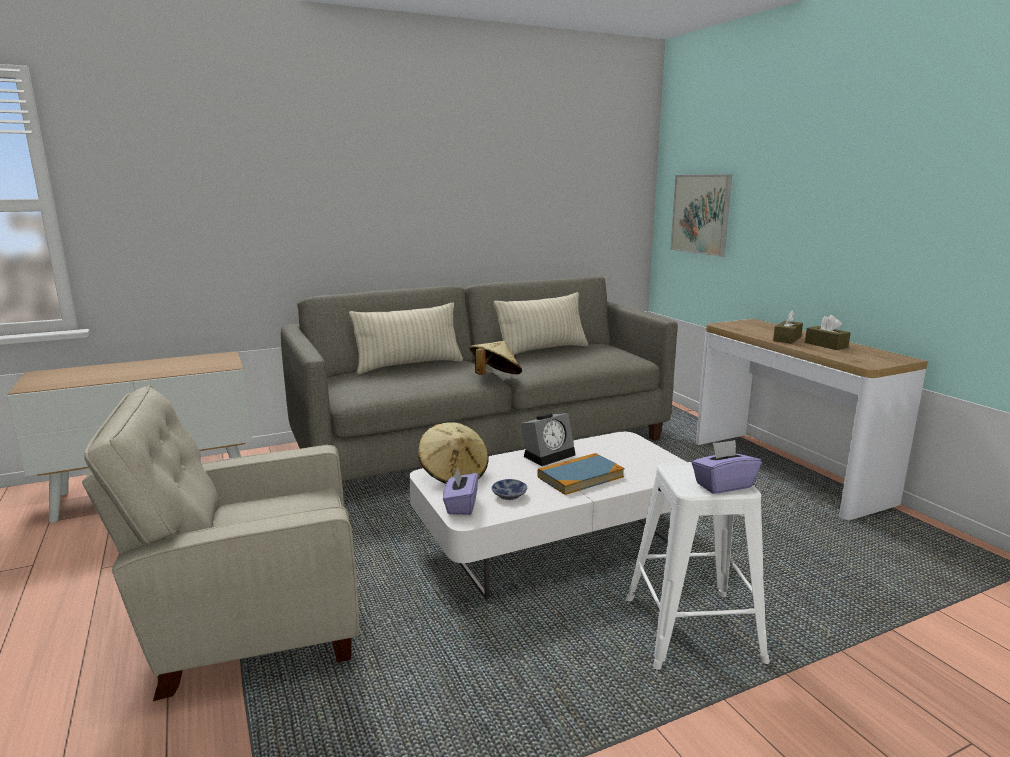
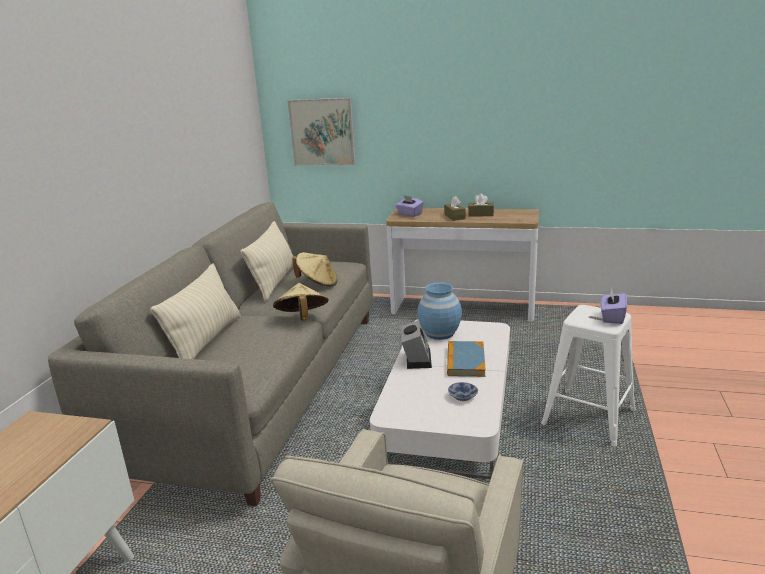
camera: 50 degrees left, 5 degrees up
(454, 474) = (400, 405): beige hat -> beige hat (317, 283)
(461, 506) = (457, 420): purple tissue box -> purple tissue box (409, 214)
(617, 449) = (439, 333): none -> blue vase

